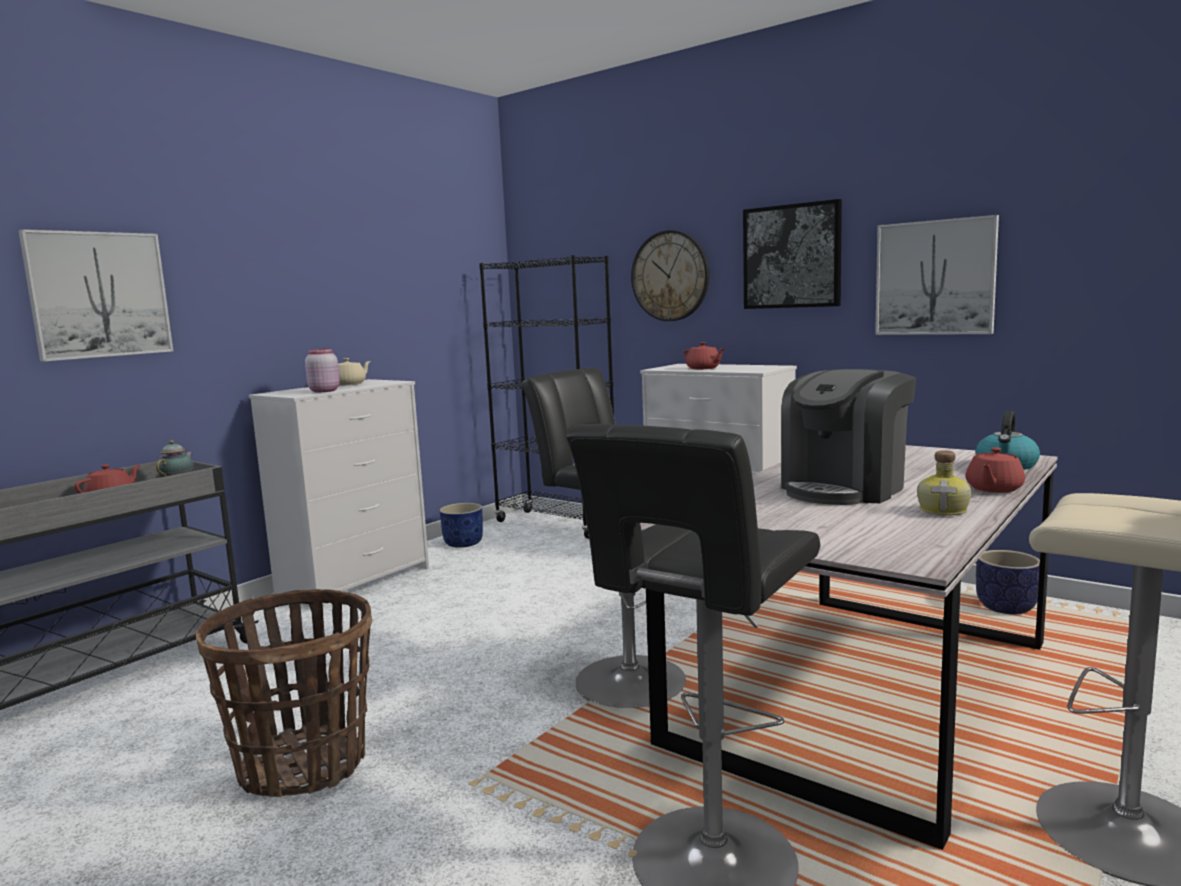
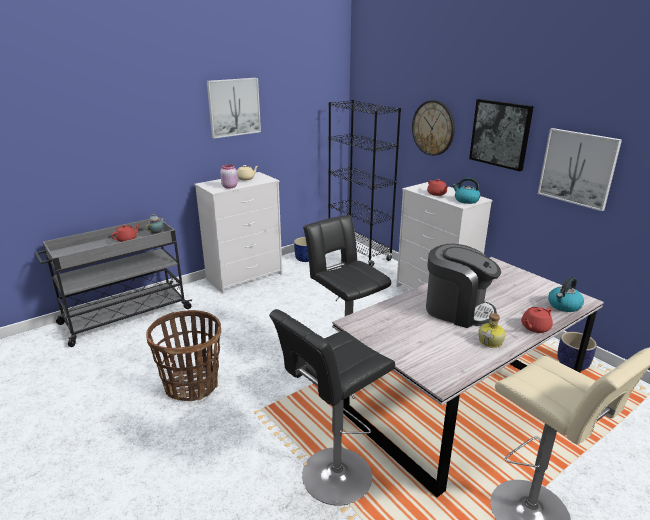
camera: 15 degrees right, 15 degrees up
(99, 295) = (121, 138): picture -> picture (234, 107)
(757, 368) = (466, 200): none -> kettle
(845, 489) = (457, 310): coffee machine -> coffee machine turned 120 degrees counterclockwise

